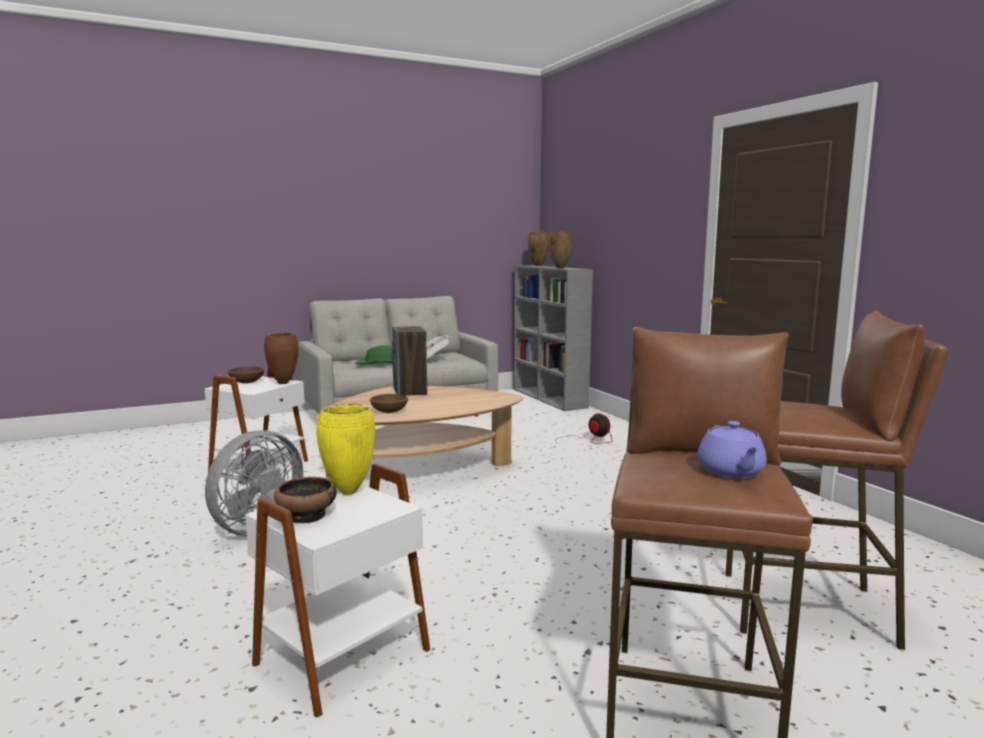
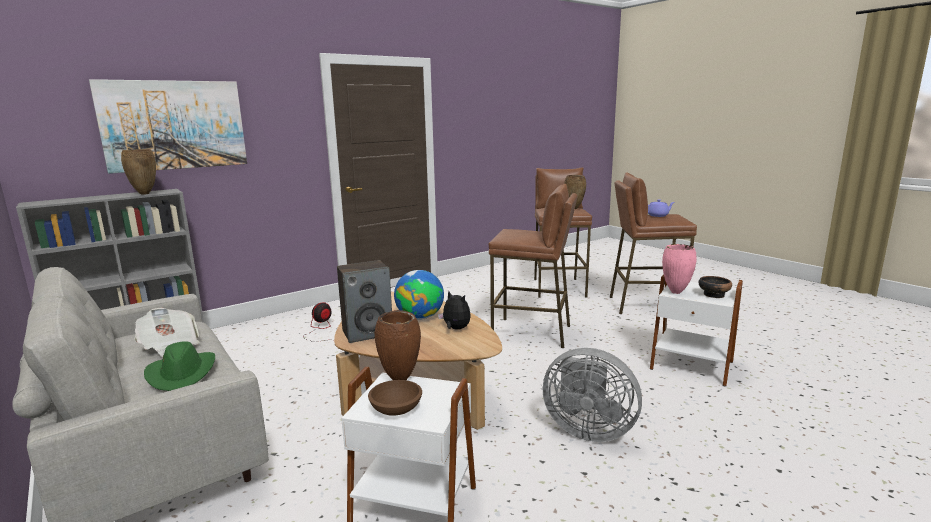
camera: 100 degrees left, 5 degrees up
(348, 492) = (675, 292): yellow vase -> pink vase
(389, 411) = (455, 329): brown bowl -> plush toy
(432, 403) = (420, 317): none -> globe
(538, 266) = (58, 200): brown vase -> brown vase (574, 208)
(542, 542) = (532, 333): none -> brown stool
(603, 212) = (174, 125): none -> picture

